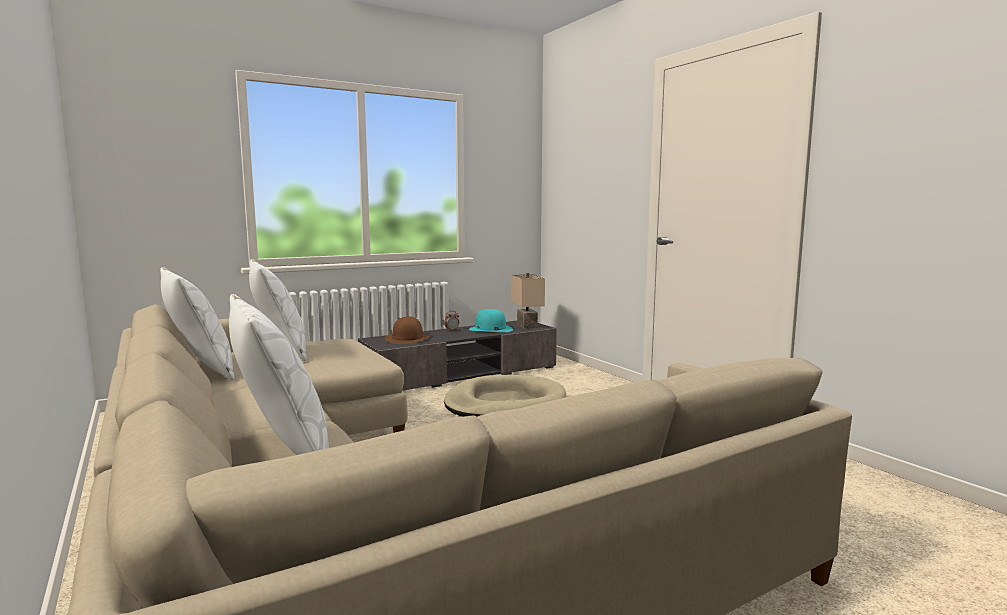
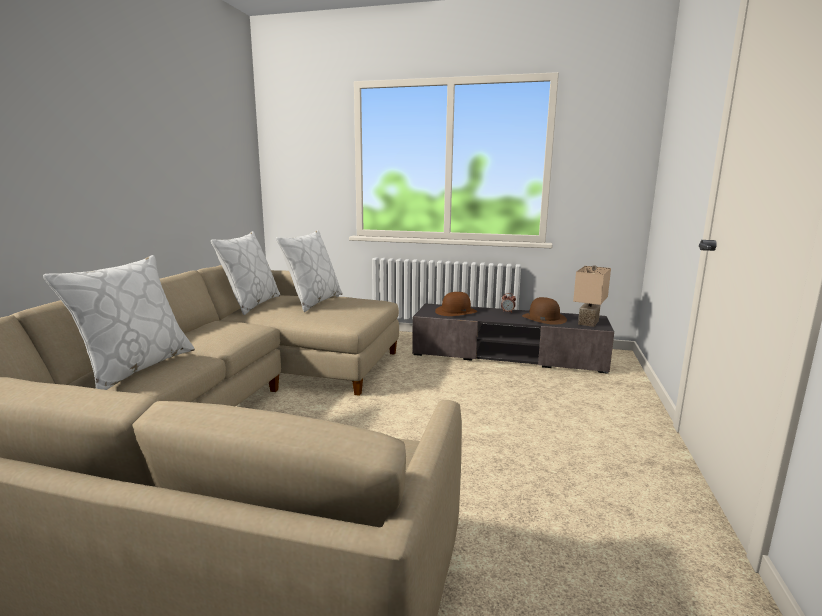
camera: 45 degrees right, 5 degrees up
(490, 329) = (543, 318): turquoise hat -> brown hat
(505, 404) = (488, 394): beige dog bed -> none

